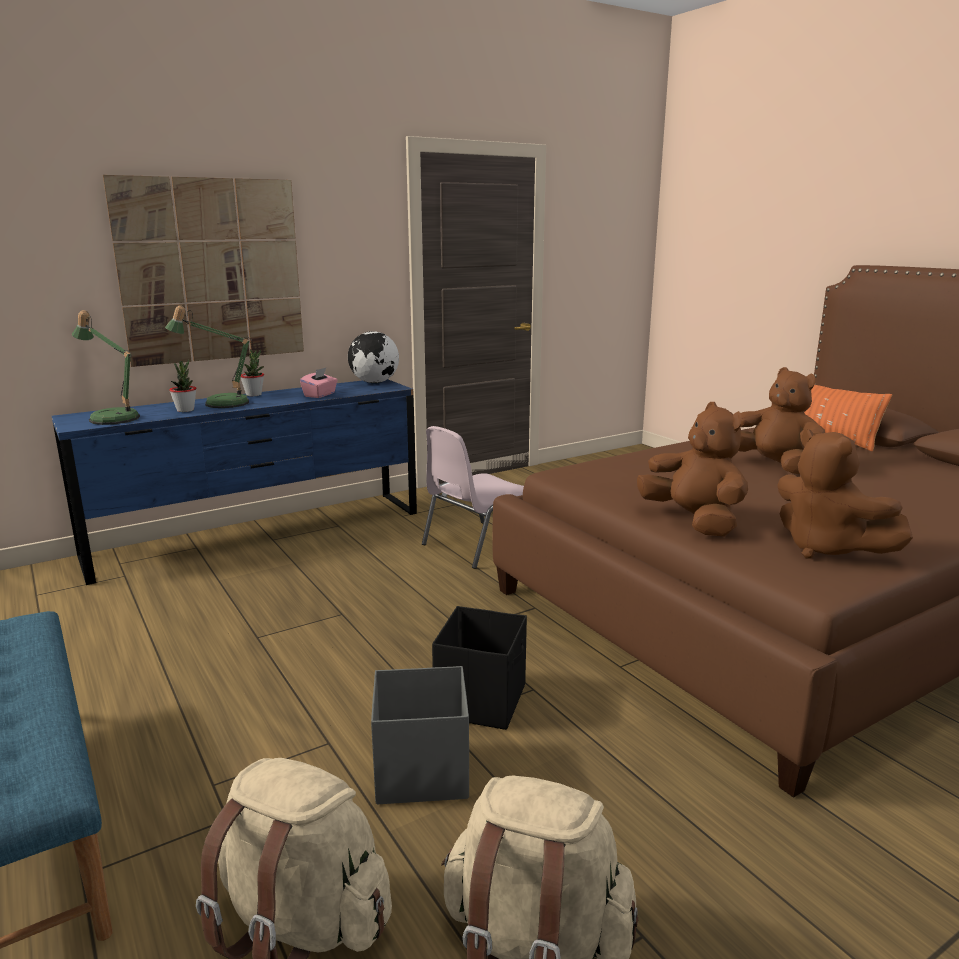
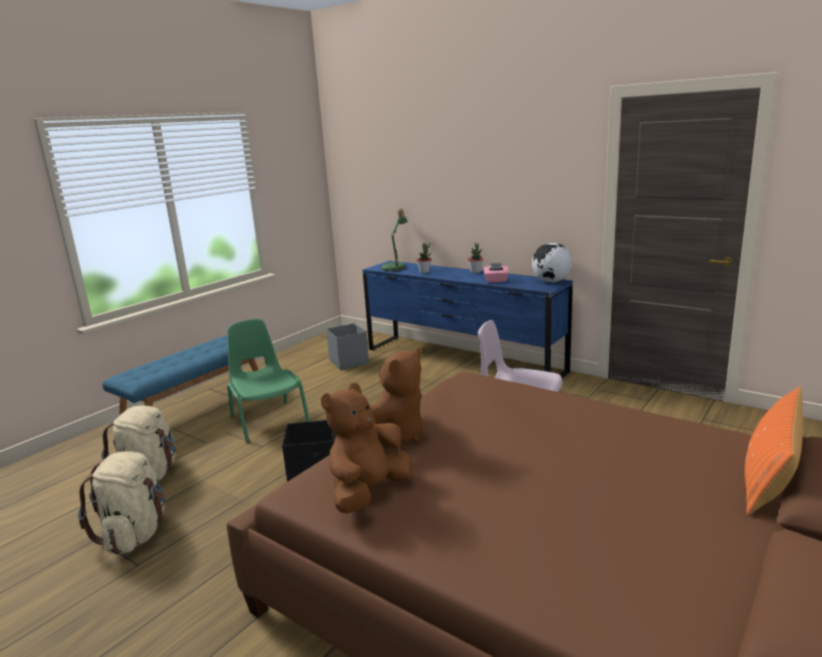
camera: 70 degrees right, 0 degrees up
(212, 271) = (466, 190): picture -> none
(220, 403) = (447, 272): table lamp -> none
(227, 724) = (268, 420): none -> green chair
(420, 772) = (246, 475): grey storage box -> grey storage box (349, 361)
(773, 466) = (587, 454): brown plush toy -> none

